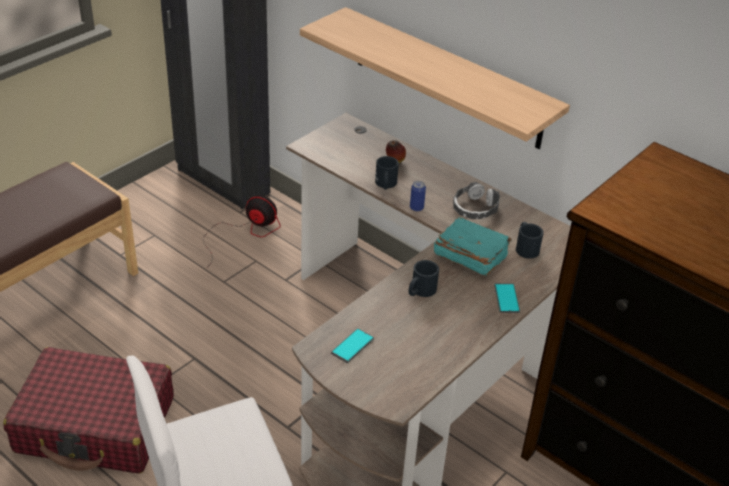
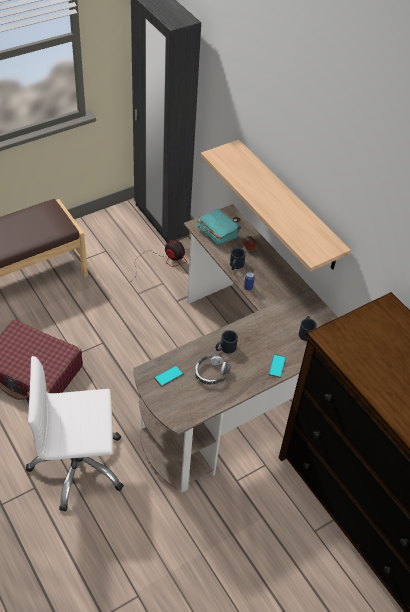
camera: 15 degrees right, 10 degrees up
(469, 256) = (267, 330): turquoise book -> turquoise book (217, 232)
(475, 208) = (286, 296): headphones -> headphones (211, 373)

